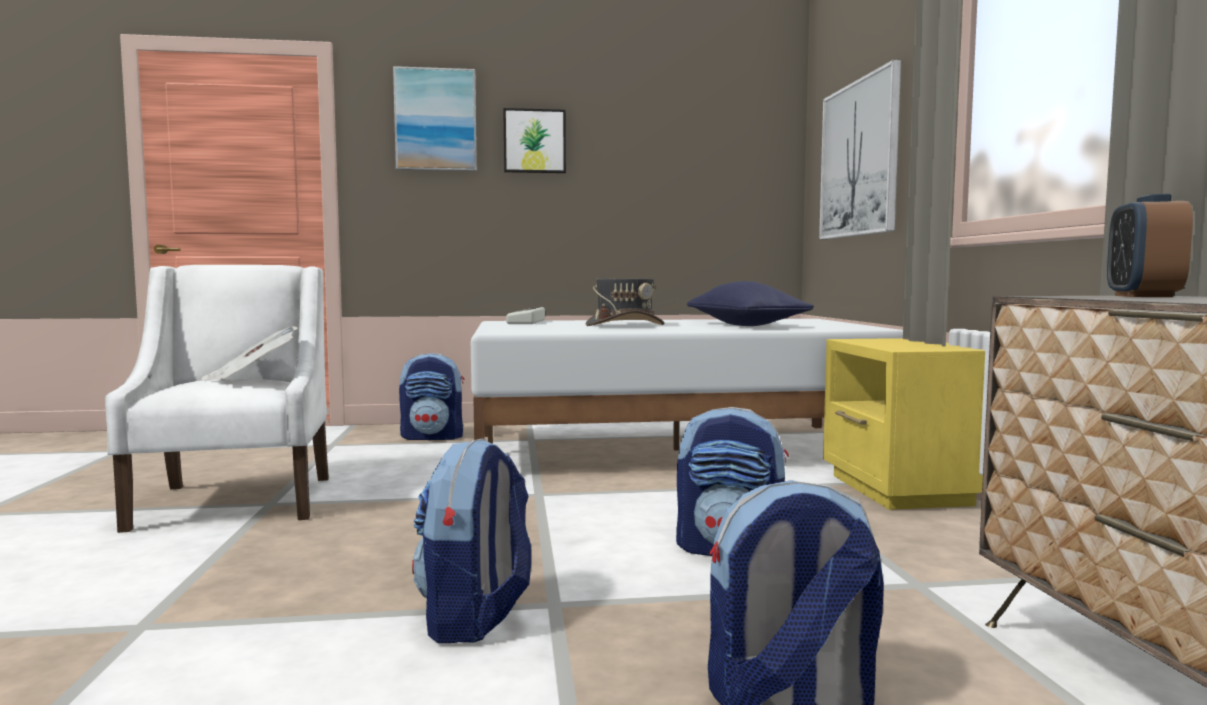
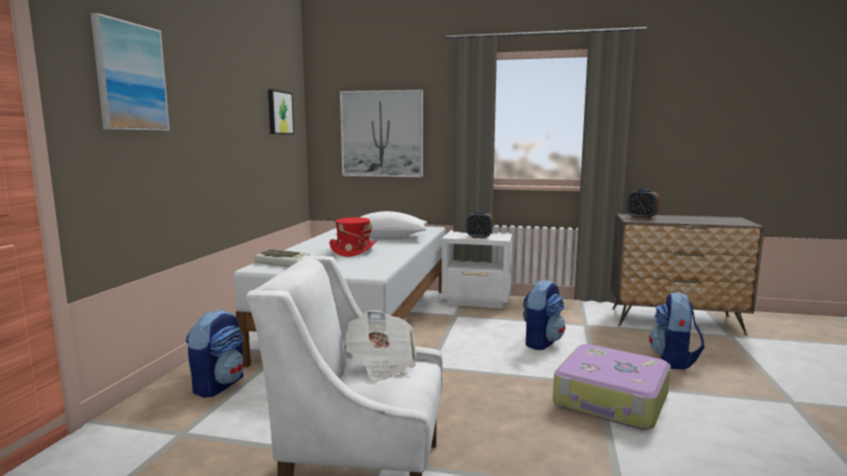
camera: 70 degrees left, 5 degrees up
(476, 617) = (611, 400): backpack -> suitcase
(534, 141) = (197, 103): picture -> picture (279, 112)
(625, 325) = (353, 251): grey hat -> red hat
(745, 325) = (387, 237): blue pillow -> white pillow
(882, 344) = (479, 237): none -> alarm clock
(899, 490) = (478, 301): yellow nightstand -> white nightstand

